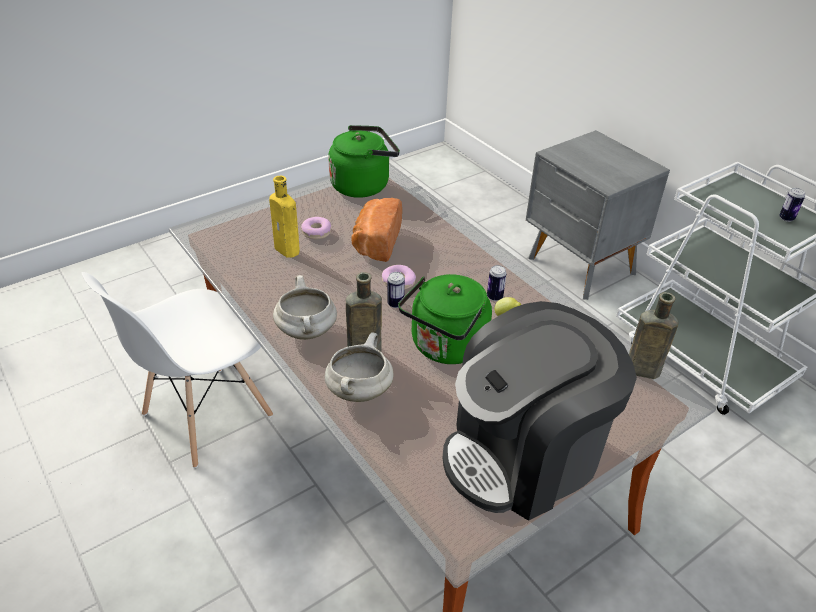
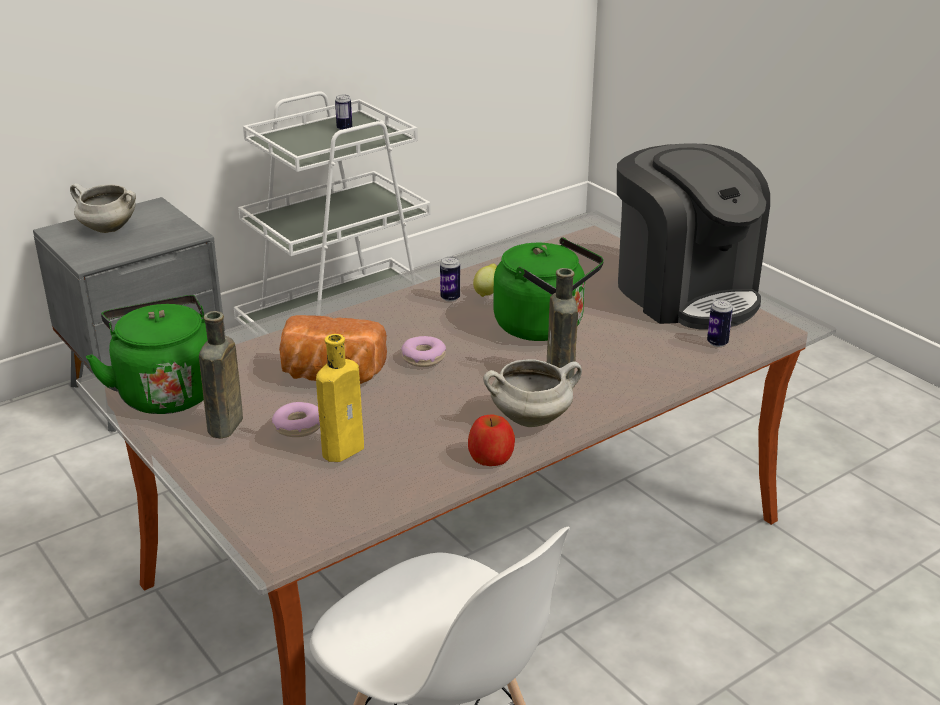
camera: 90 degrees left, 10 degrees down
(264, 310) = (491, 456): none -> apple
(359, 390) = (627, 378): white cooking pot -> white cooking pot (107, 229)
(395, 304) = (468, 359): can -> can (717, 343)
(639, 370) = (557, 234): brown bottle -> brown bottle (224, 427)

